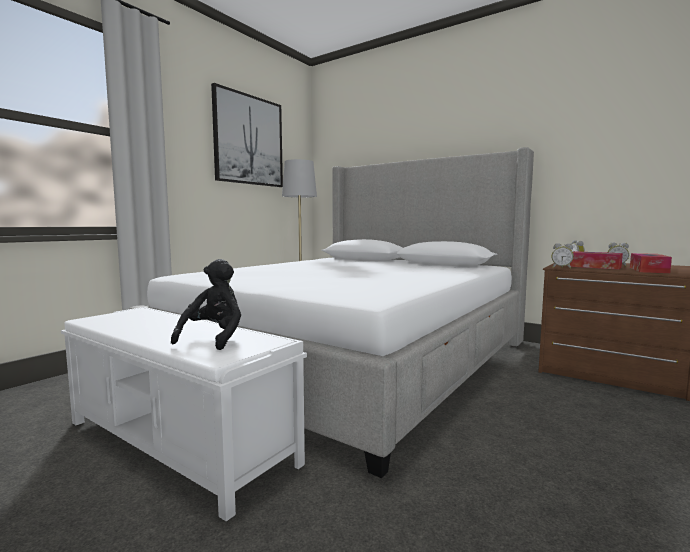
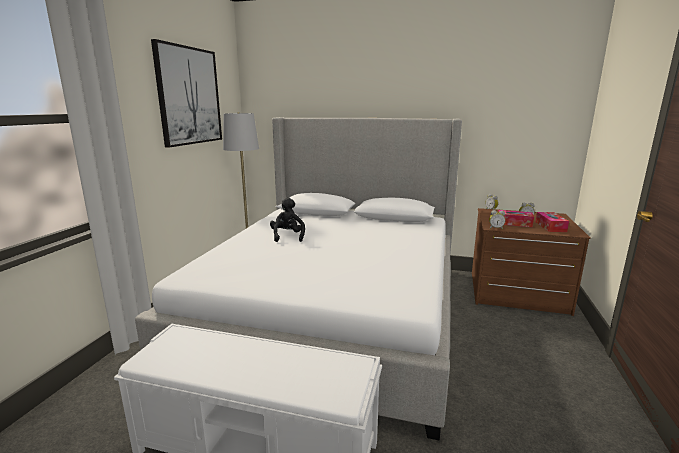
camera: 20 degrees left, 10 degrees up
(214, 338) = (307, 369): black plush toy -> black plush toy (288, 236)

